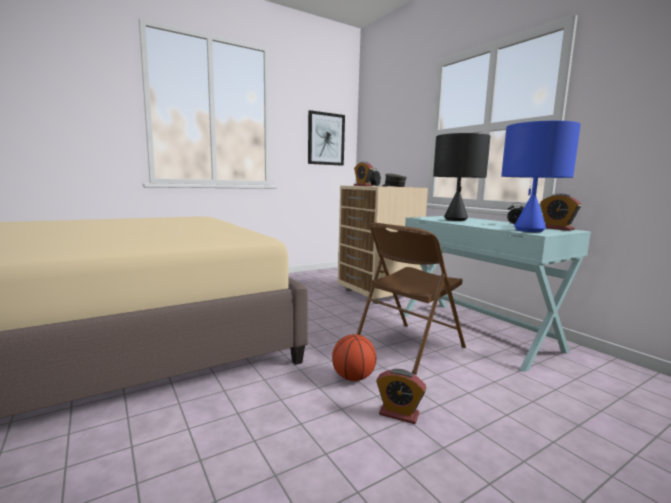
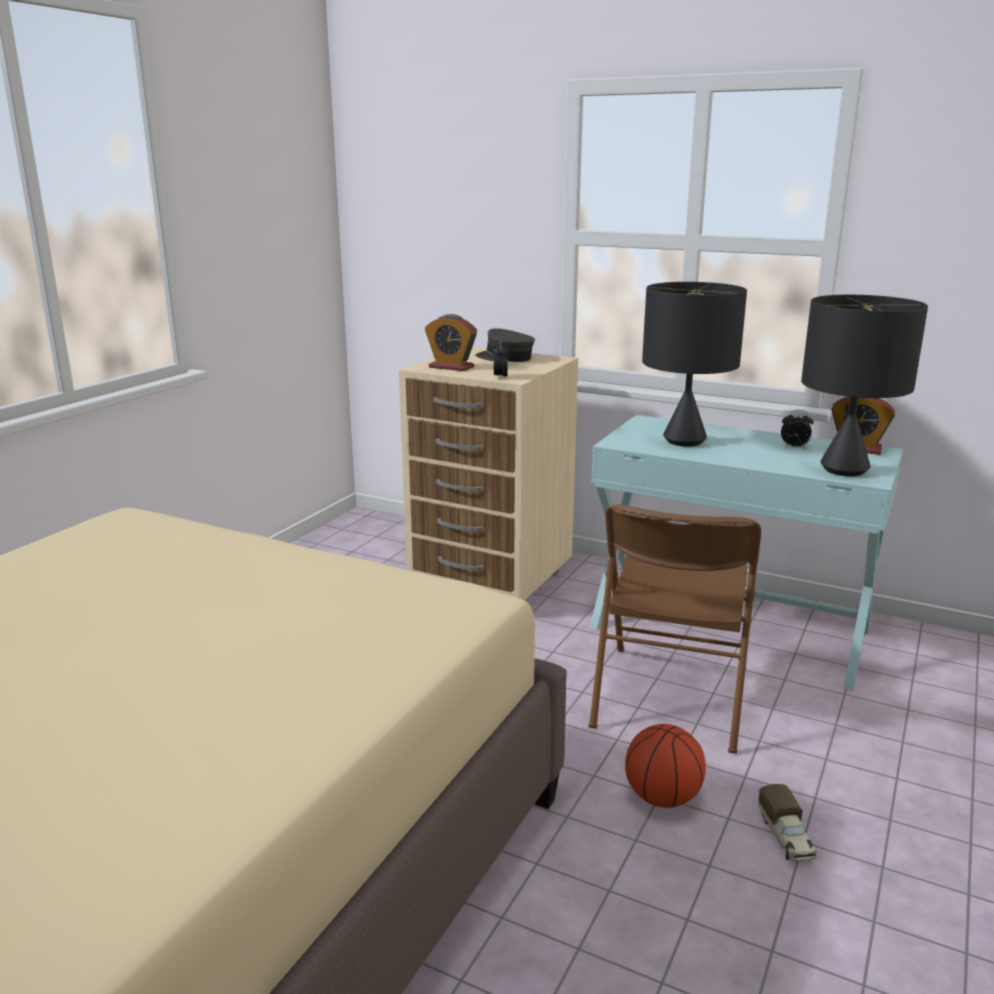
camera: 30 degrees left, 10 degrees up
(326, 139) = (284, 230): picture -> none
(399, 414) = (786, 838): alarm clock -> toy truck
(529, 230) = (844, 470): blue table lamp -> black table lamp

